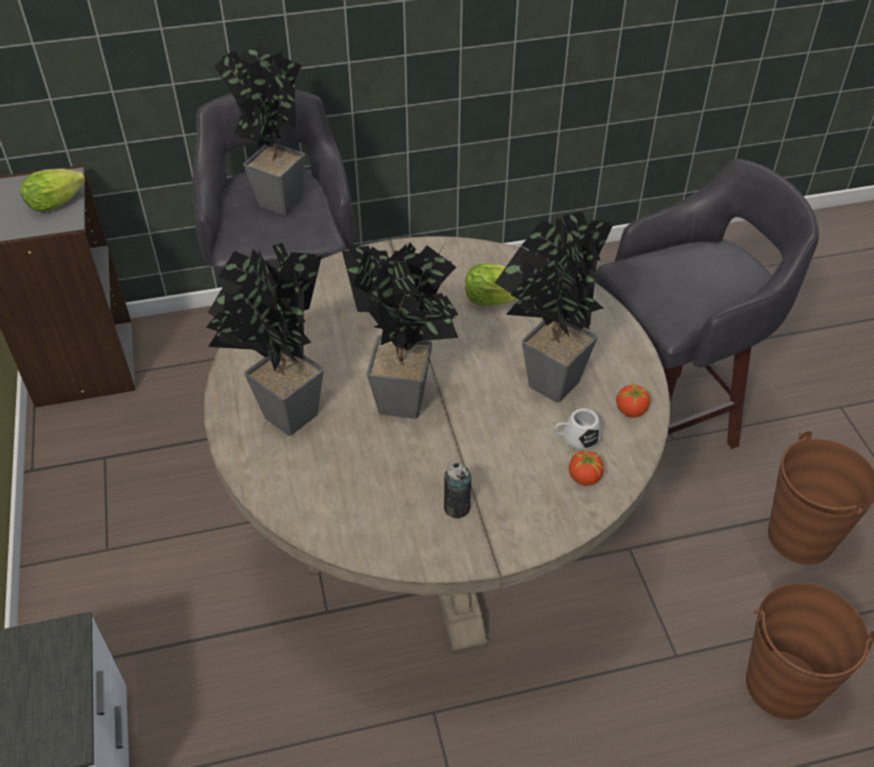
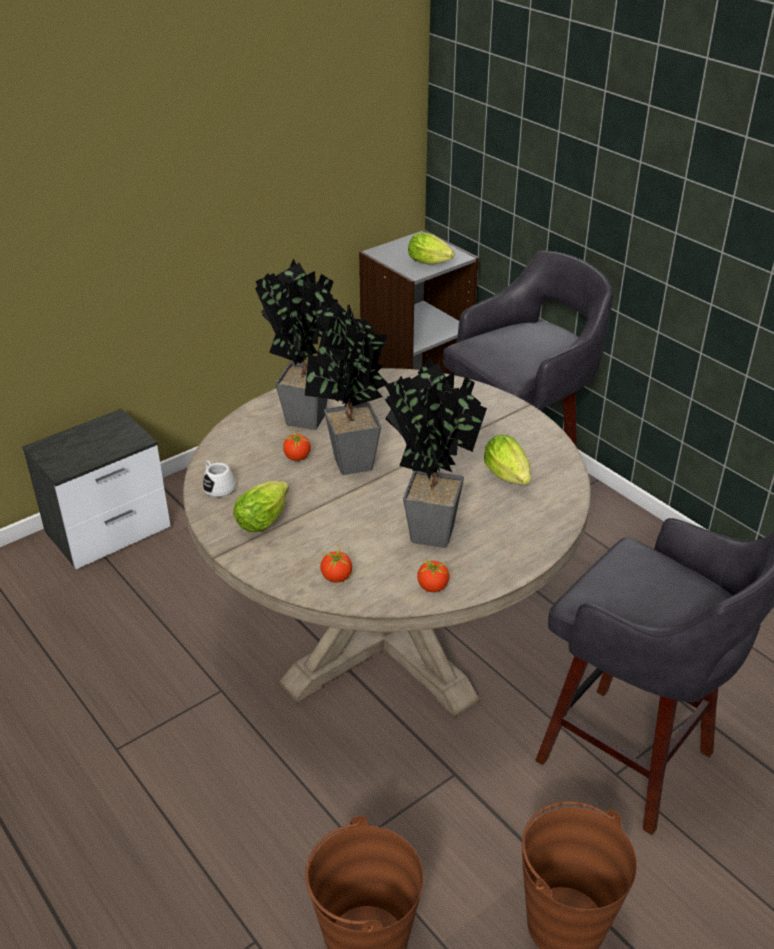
camera: 65 degrees right, 10 degrees down
(277, 198) = (533, 344): potted plant -> none
(360, 445) = (297, 457): none -> tomato
(457, 508) = (265, 518): can -> lettuce
(576, 437) = (378, 562): white mug -> white mug (217, 486)

